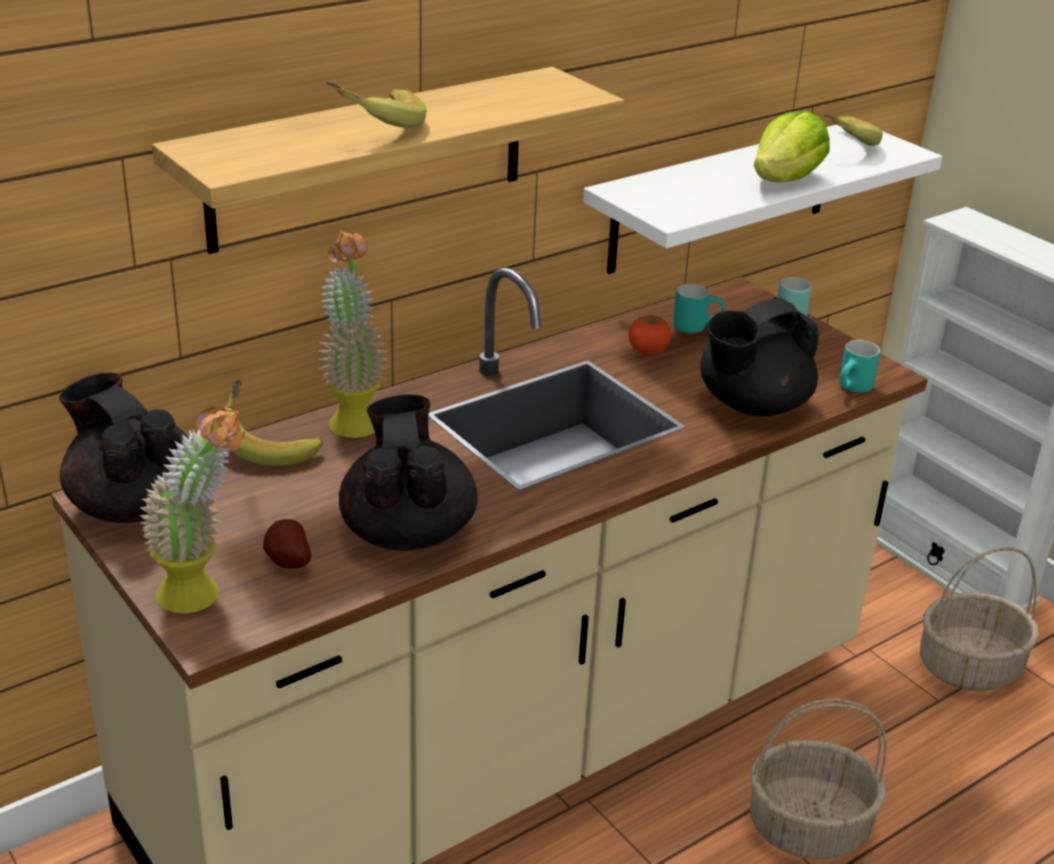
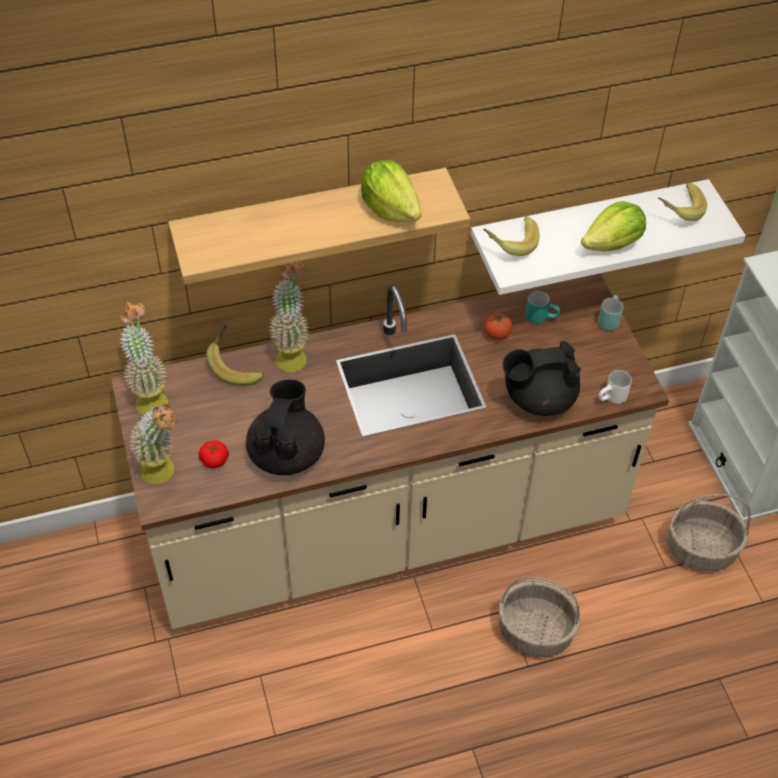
camera: 20 degrees right, 20 degrees up
(133, 504) = (150, 396): black teapot -> potted plant
(286, 562) = (214, 460): potato -> tomato
(375, 126) = (300, 224): banana -> banana (509, 243)
(502, 102) = (390, 209): none -> lettuce
(854, 390) = (612, 399): turquoise mug -> white mug

